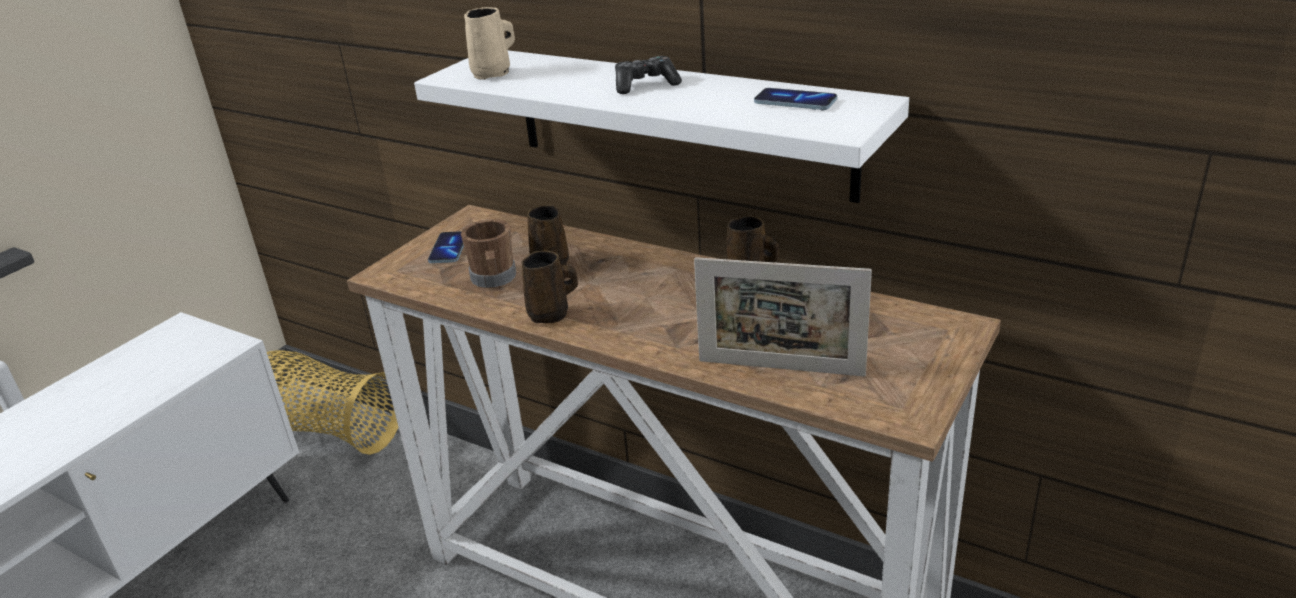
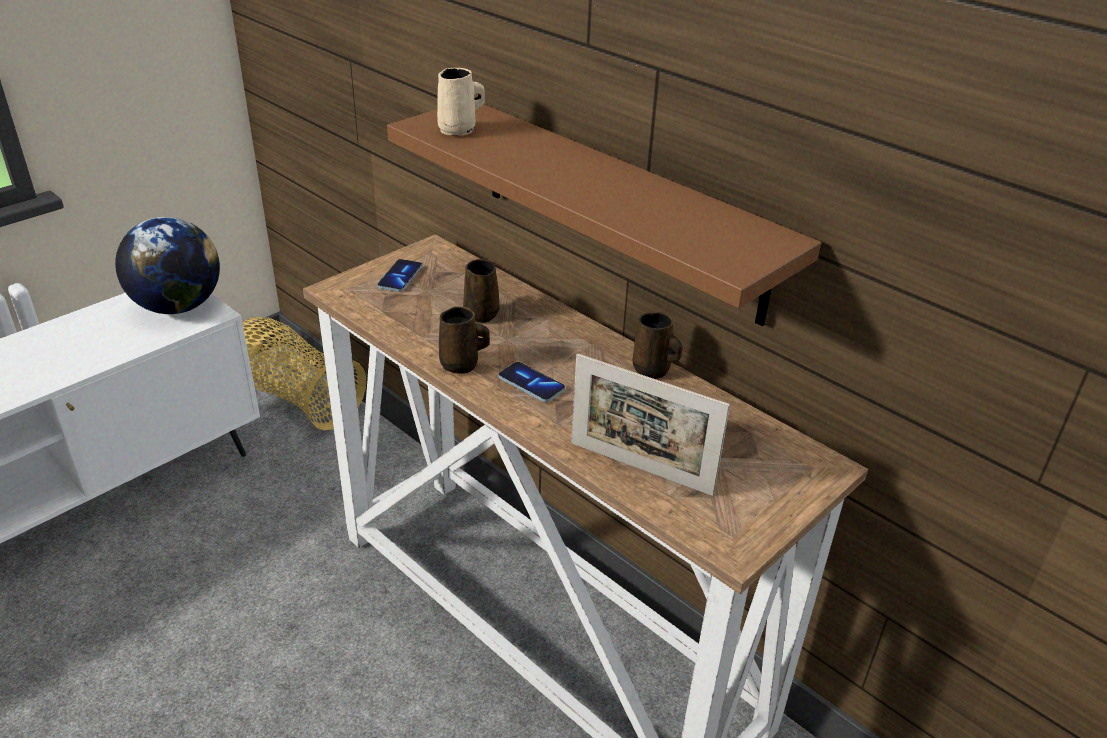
camera: 10 degrees right, 5 degrees up
(187, 346) = (177, 306): none -> globe
(494, 280) = (426, 317): brown mug -> none
(645, 85) = (586, 173): game controller -> none
(678, 121) = (619, 208): white shelf -> brown shelf
(795, 102) = (711, 224): phone -> phone (531, 384)

